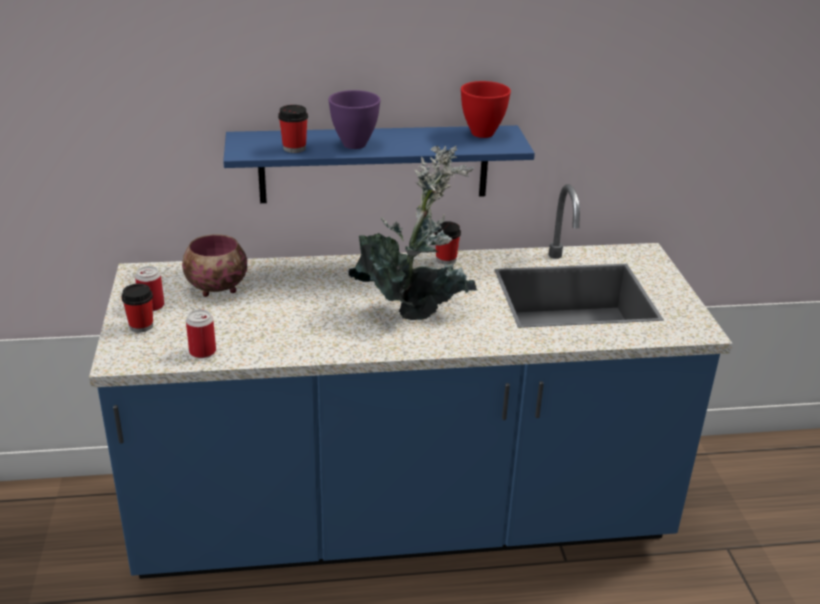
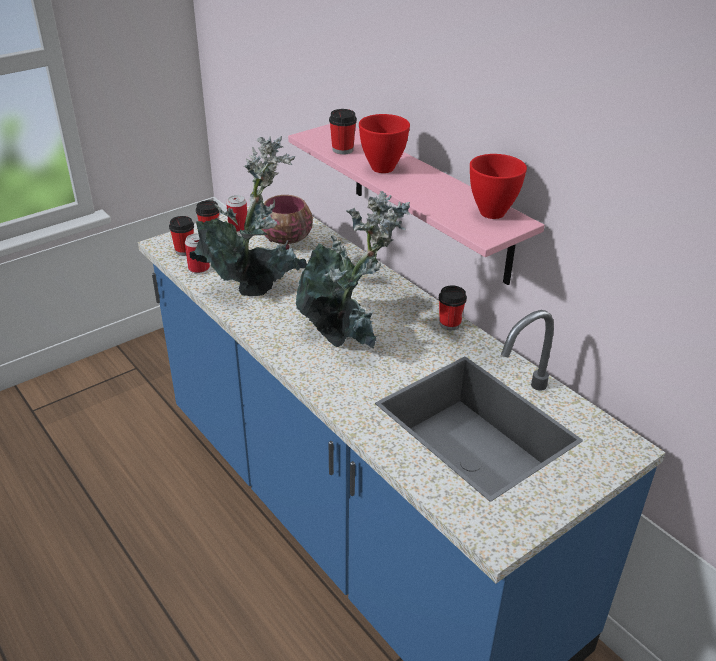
camera: 60 degrees right, 5 degrees up
(154, 351) = (184, 251): none -> cup
(278, 329) = (254, 285): none -> potted plant
(355, 145) = (382, 168): purple bowl -> red bowl
(374, 164) = (429, 201): blue shelf -> pink shelf

